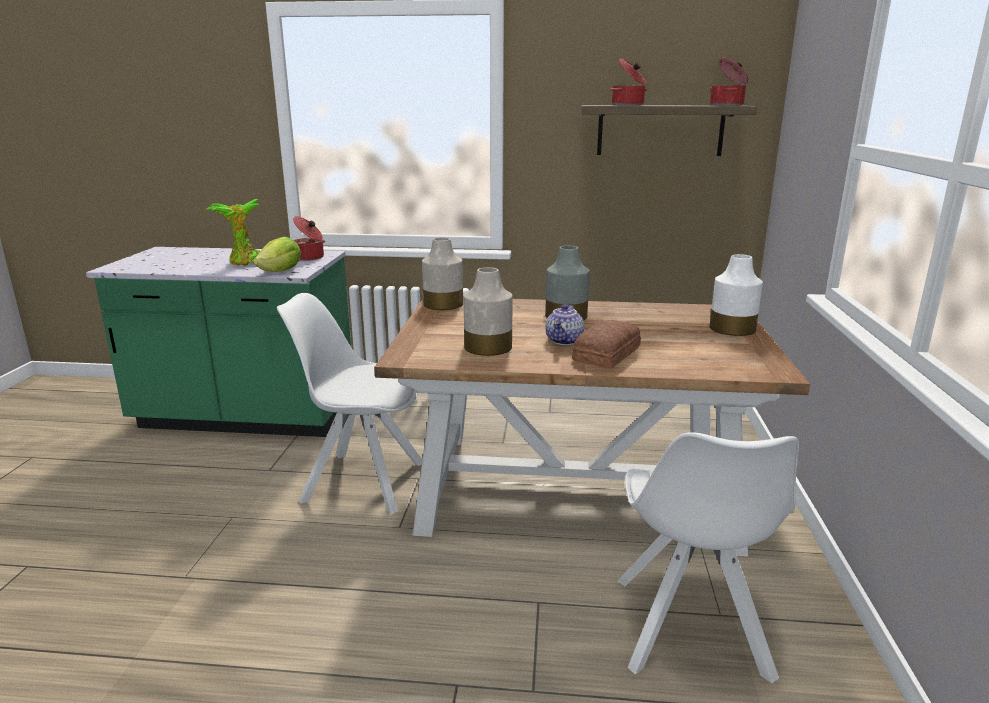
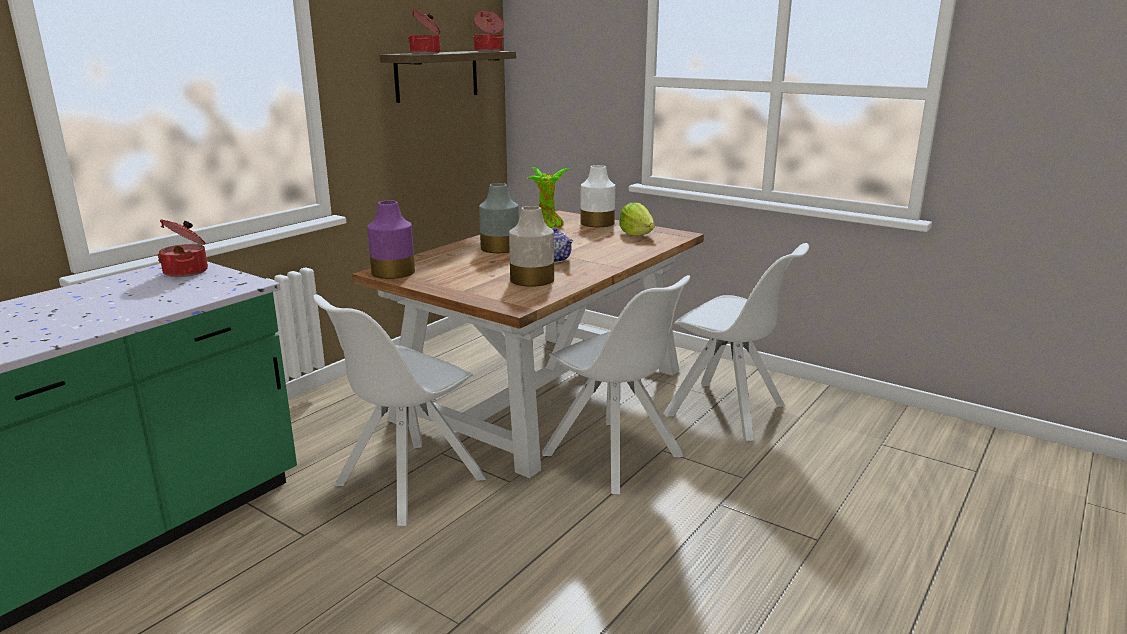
camera: 60 degrees left, 0 degrees up
(247, 263) = (136, 297): potted plant -> potted plant (547, 226)
(281, 271) = (225, 288): lettuce -> lettuce (636, 234)
(443, 304) = (393, 272): beige vase -> purple vase
(494, 572) = (614, 456): none -> white chair
(608, 354) = (598, 256): bread -> none

